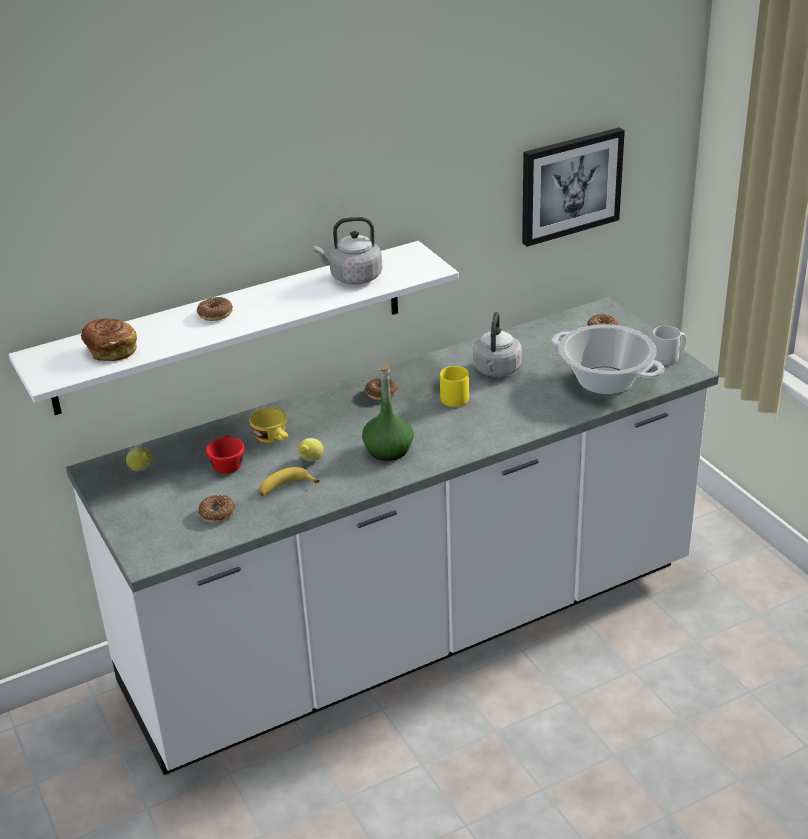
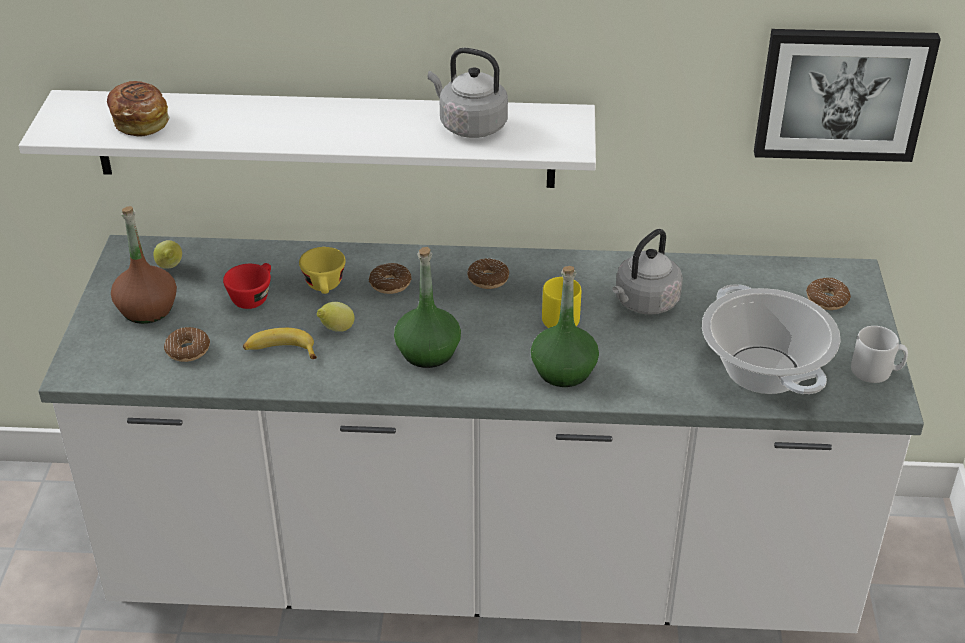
camera: 30 degrees right, 5 degrees up
(155, 501) = (147, 309): none -> brown bottle
(215, 314) = (281, 118): donut -> donut (390, 284)
(487, 427) = (563, 371): none -> green bottle

